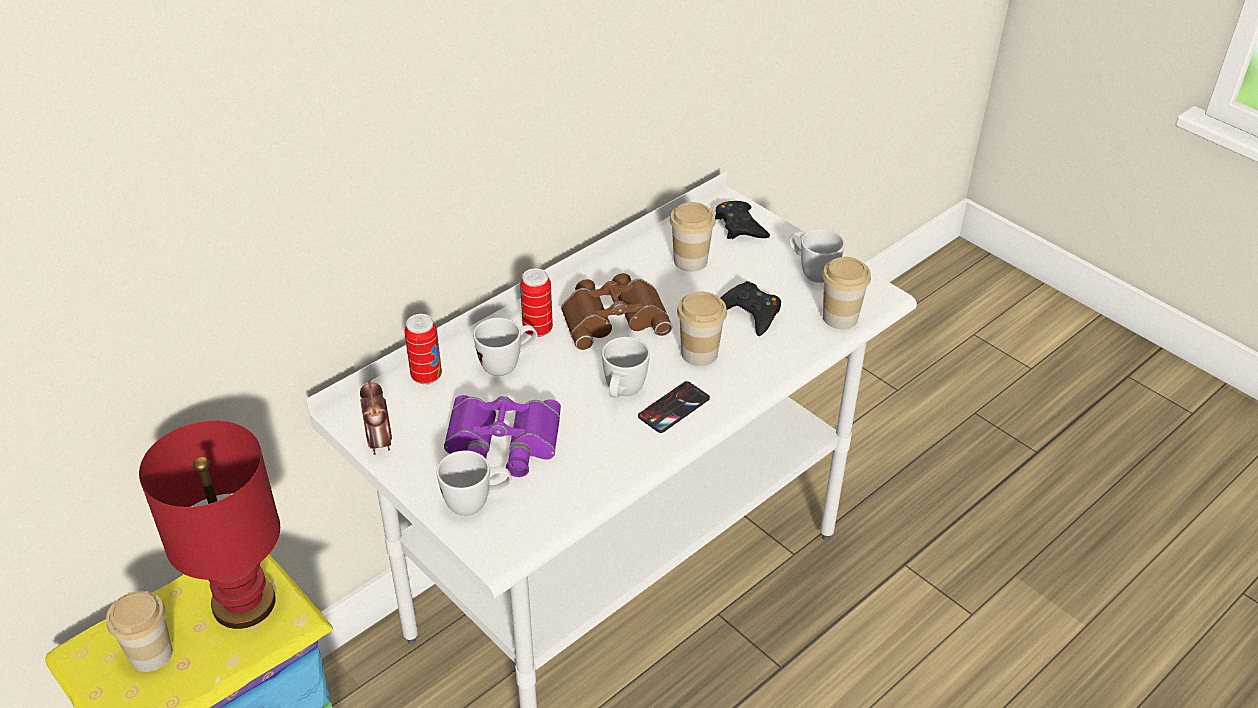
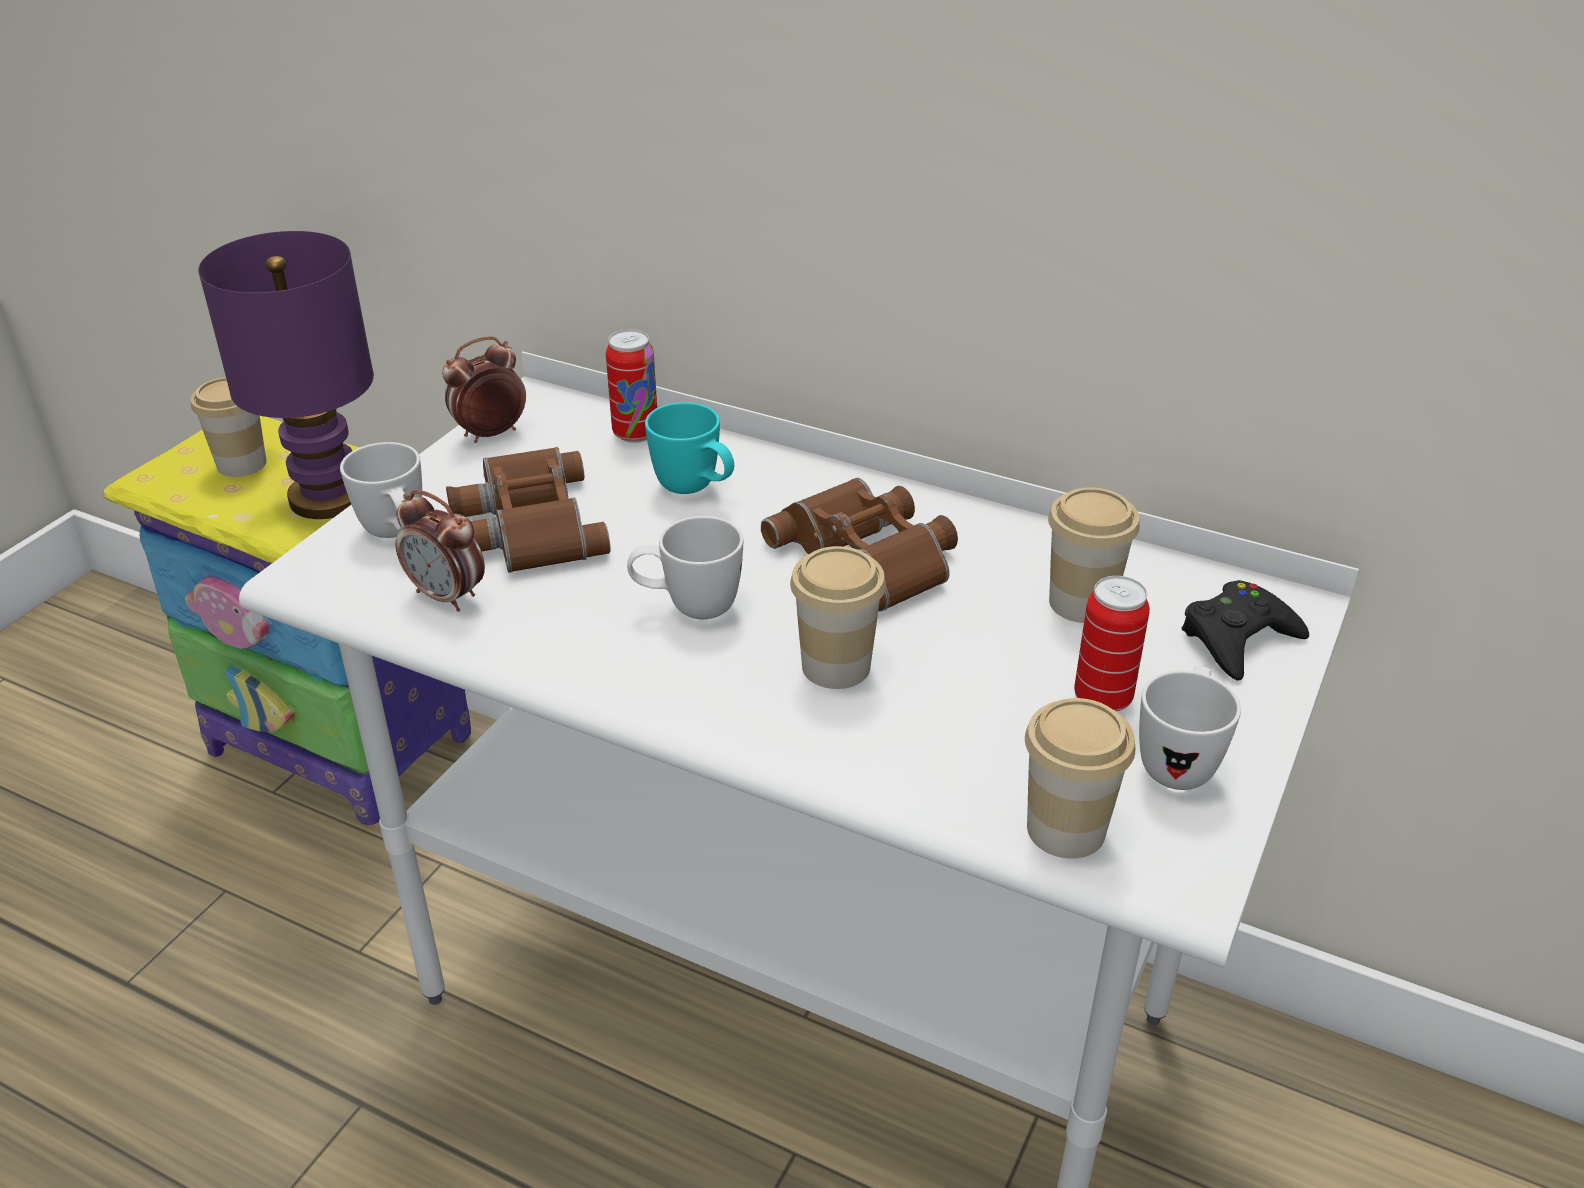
camera: 70 degrees right, 5 degrees down
(246, 602) = (329, 498): red table lamp -> purple table lamp
(501, 444) = (524, 525): purple binoculars -> brown binoculars
(508, 365) = (695, 490): white mug -> turquoise mug
(537, 329) = (791, 495): can -> can (1102, 698)
(558, 489) = (447, 596): none -> alarm clock
(673, 407) = (681, 668): phone -> none
(750, 313) = (989, 704): black game controller -> none

